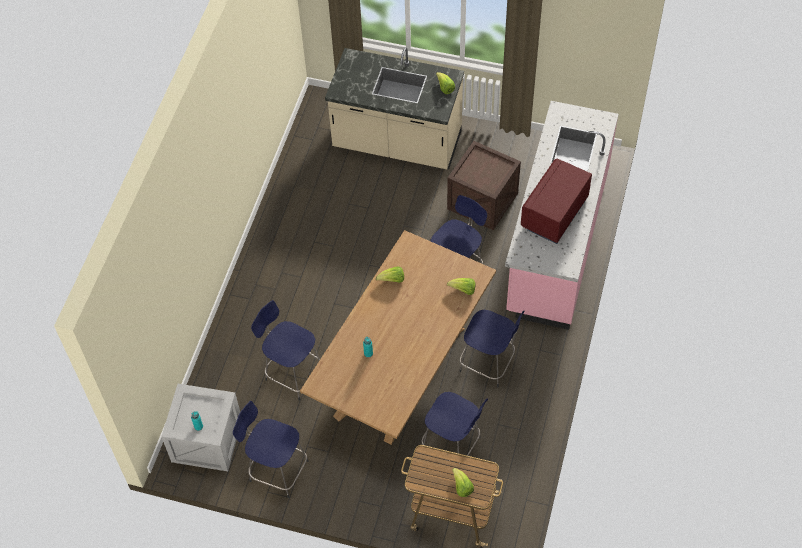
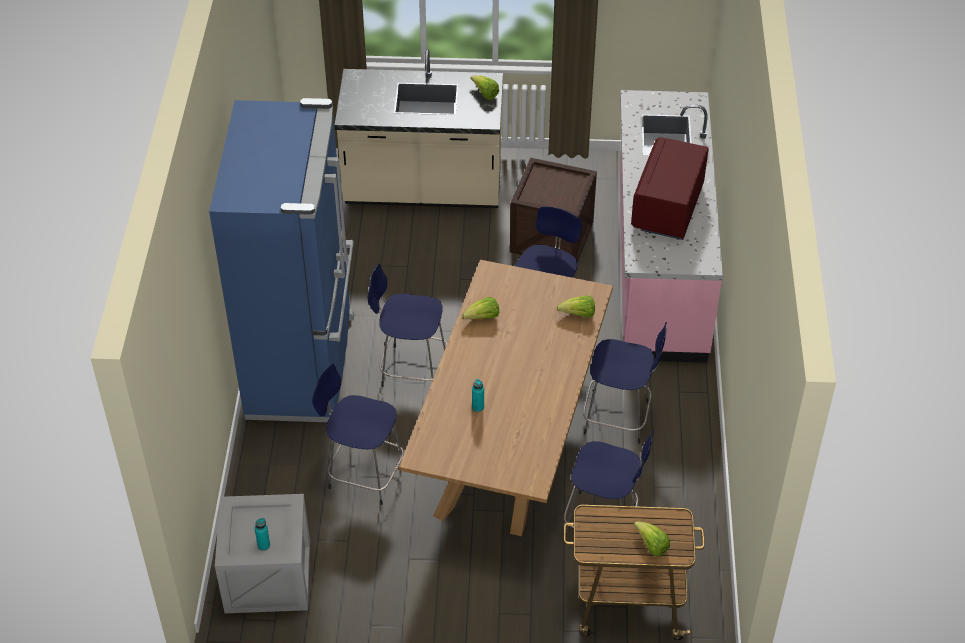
camera: 15 degrees left, 10 degrees down
(272, 278) = (304, 366): none -> blue fridge
(277, 470) = (375, 595): blue stool -> blue stool (411, 369)

